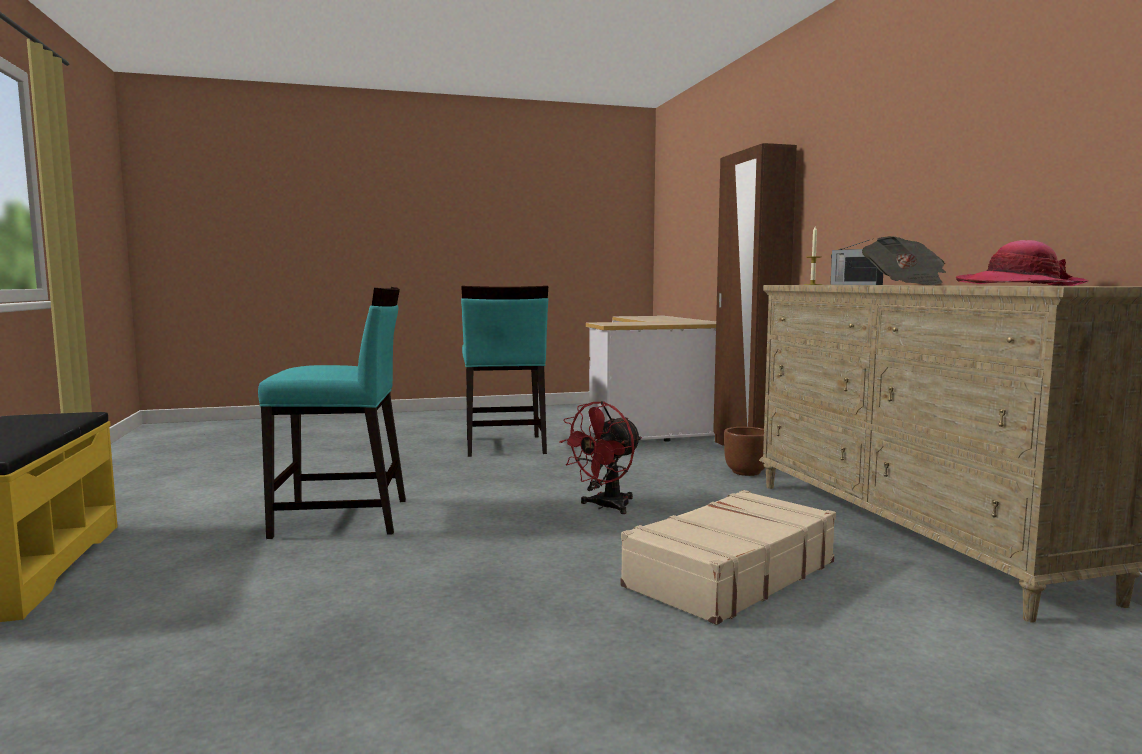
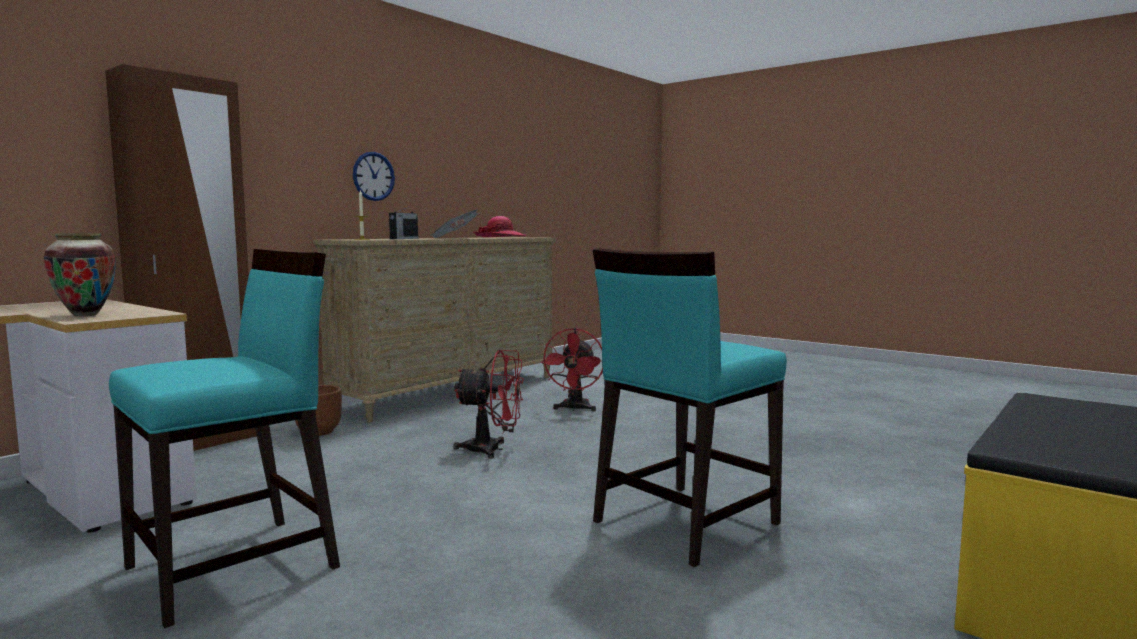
camera: 125 degrees left, 0 degrees up
(343, 518) = (683, 522): turquoise chair -> turquoise chair turned 90 degrees counterclockwise
(621, 322) = (85, 315): none -> vase
(729, 574) = (575, 409): beige suitcase -> red fan
(914, 198) = (373, 176): none -> wall clock

